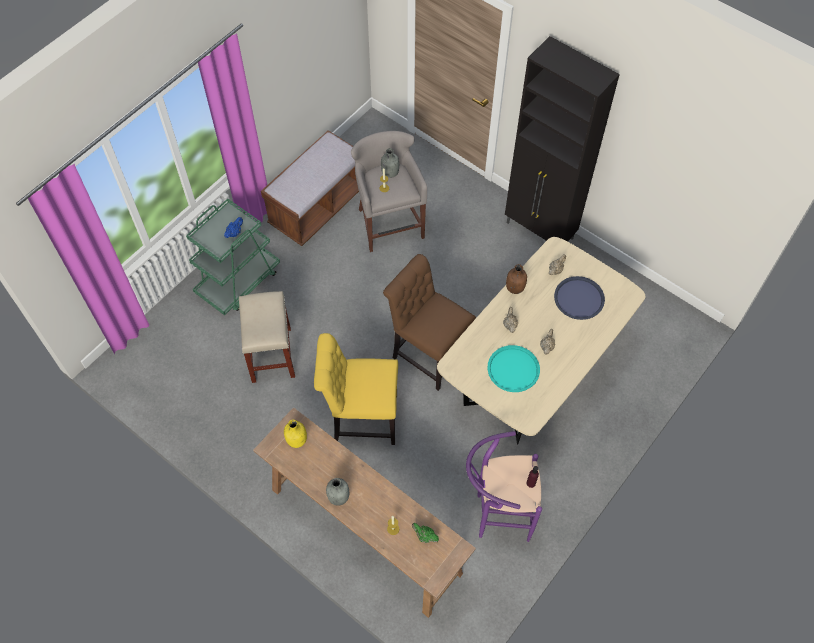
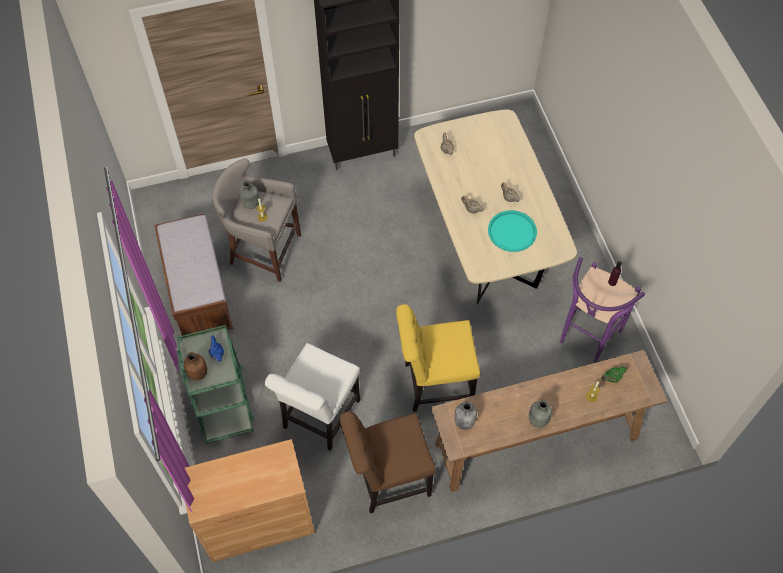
camera: 55 degrees left, 0 degrees up
(156, 368) = (258, 523): none -> brown cabinet
(271, 354) = (319, 417): beige stool -> white chair
(297, 440) = (464, 421): yellow bottle -> grey bottle
(361, 418) = (434, 384): yellow chair -> yellow chair turned 45 degrees clockwise
(427, 353) = (411, 299): brown chair -> brown chair (387, 479)
(515, 288) = (441, 185): brown bottle -> brown bottle (197, 373)
(579, 298) = (483, 151): blue tray -> none

